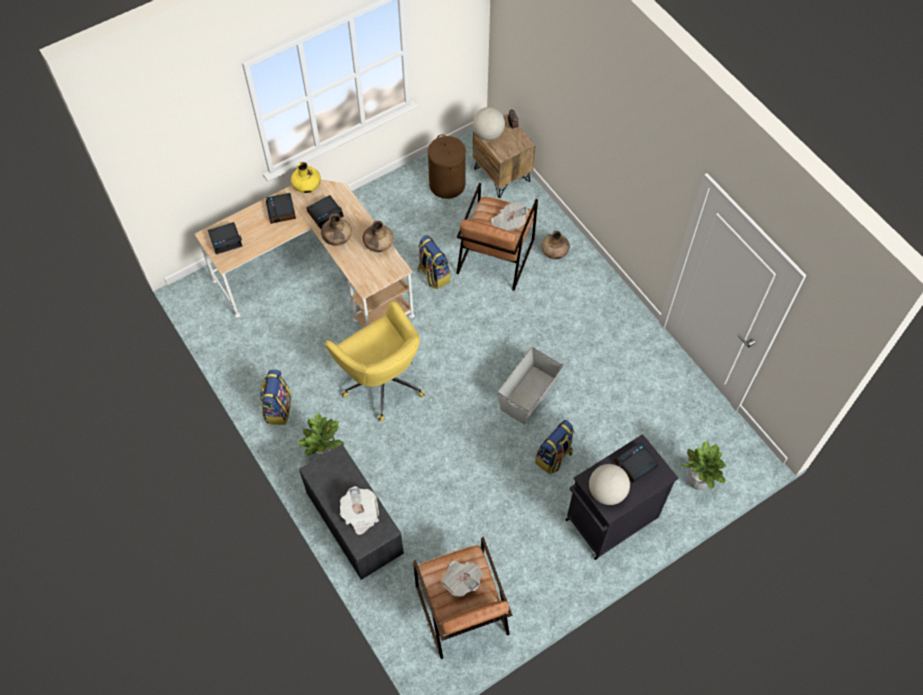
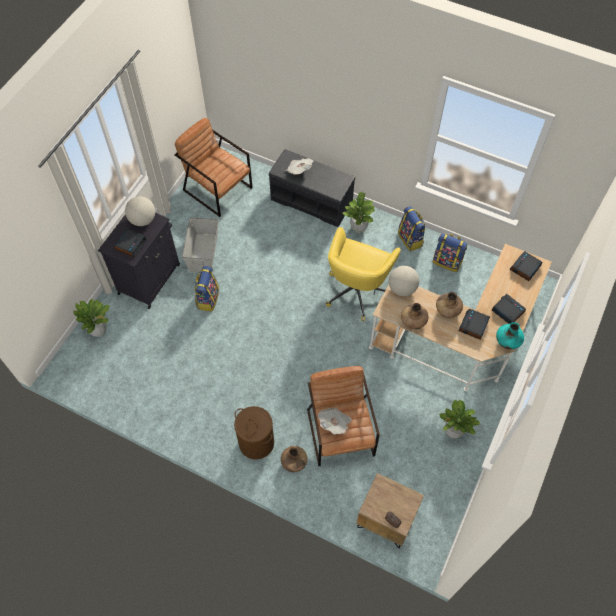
camera: 150 degrees right, 0 degrees up
(307, 186) = (507, 342): yellow vase -> turquoise vase
(382, 381) = (357, 290): yellow office chair -> yellow office chair turned 90 degrees counterclockwise
(393, 208) = (453, 431): none -> potted plant
(433, 275) = (378, 388): backpack -> backpack (447, 261)
(447, 185) = (425, 481): brown laundry basket -> brown laundry basket (256, 442)
(461, 580) = (217, 169): newspaper -> none
(488, 134) = (407, 499): globe -> globe (402, 288)
(529, 394) = (248, 332): grey storage box -> grey storage box (203, 253)

